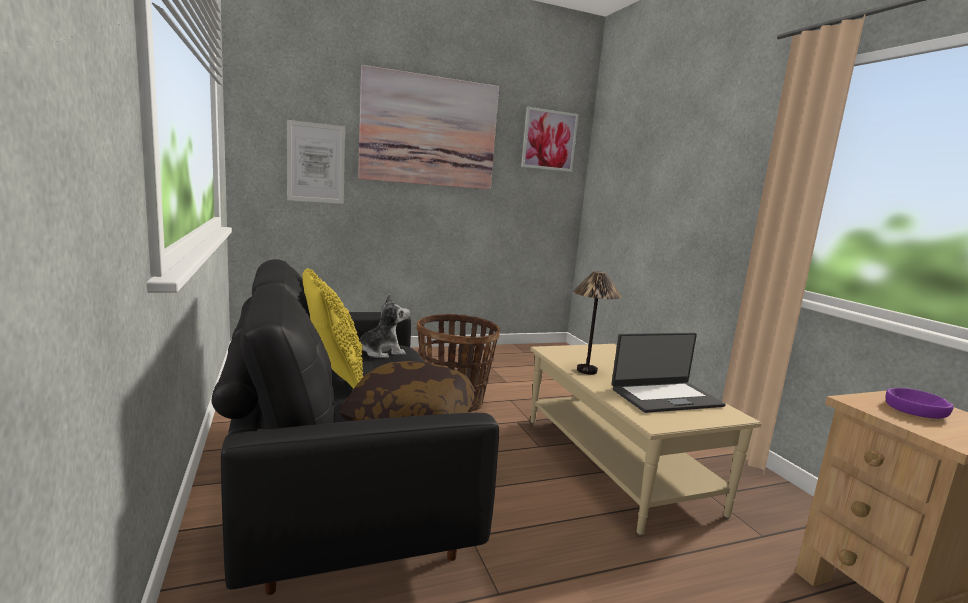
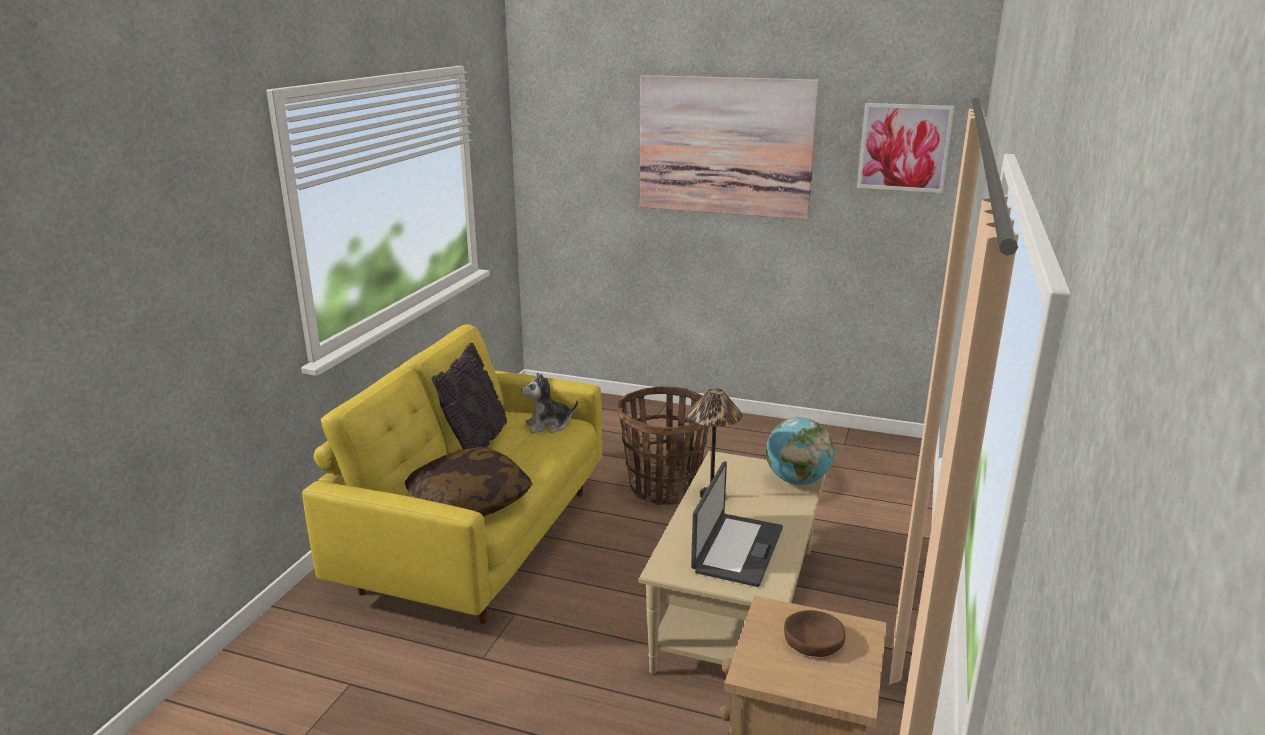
camera: 40 degrees right, 10 degrees up
(316, 163) = (597, 189): picture -> none
(333, 376) = (476, 443): yellow pillow -> black pillow
(343, 484) = (476, 538): black sofa -> yellow sofa
(381, 352) = (548, 425): plush toy -> plush toy turned 150 degrees clockwise
(613, 352) = (797, 480): none -> globe
(665, 397) = (736, 549): laptop -> laptop turned 90 degrees counterclockwise
(915, 410) = (813, 641): purple bowl -> brown bowl

